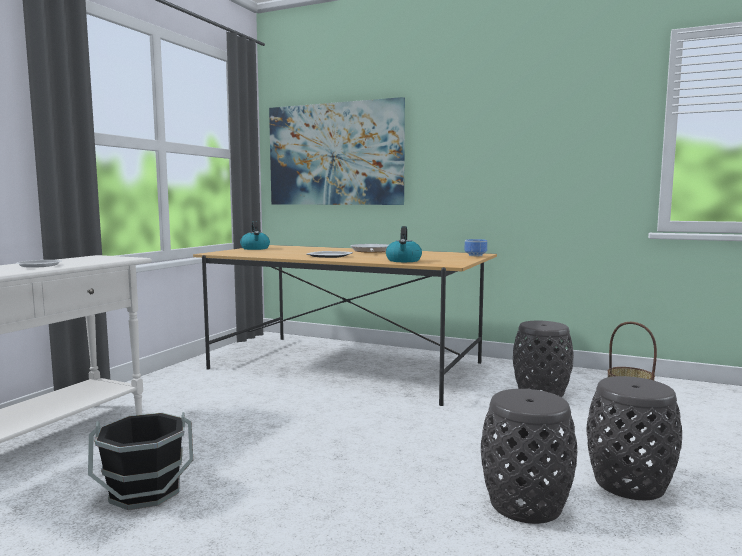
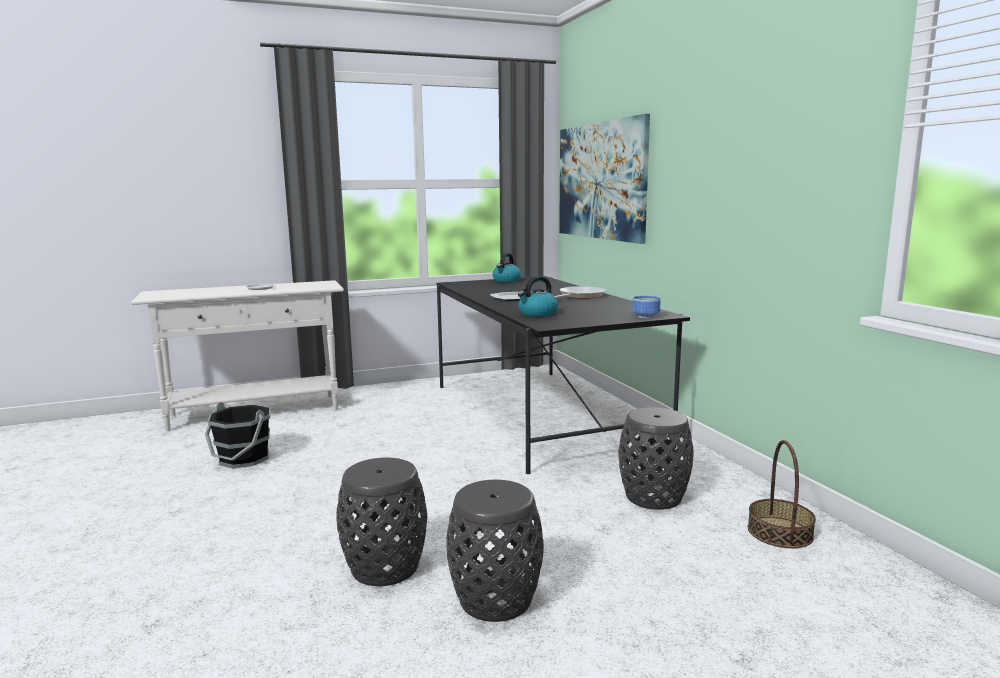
camera: 45 degrees right, 5 degrees up
(346, 366) = (541, 413): beige dining table -> black dining table

